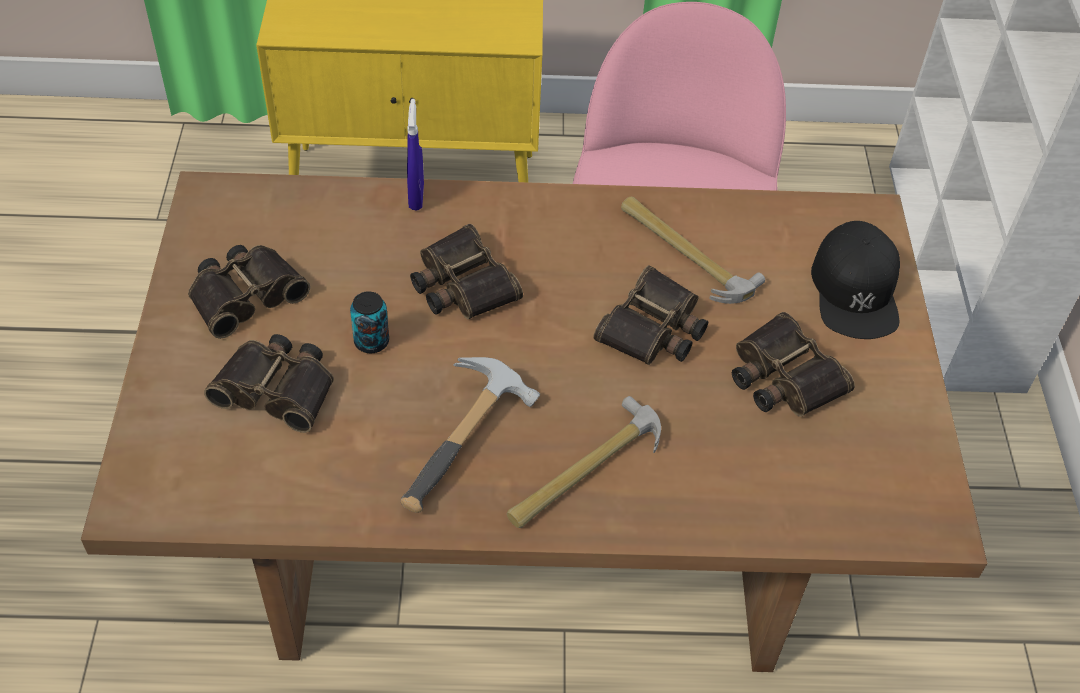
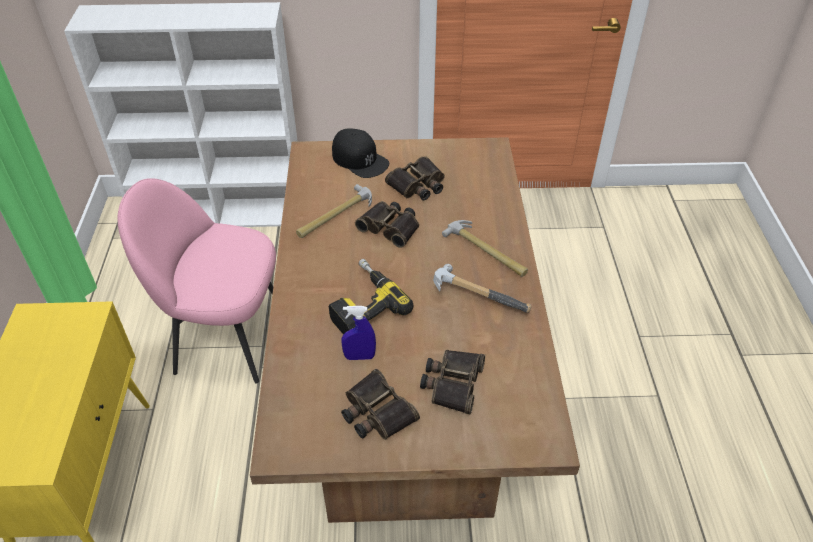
camera: 90 degrees left, 5 degrees down
(371, 342) = (411, 342): can -> none
(416, 197) = (286, 331): blue spray bottle -> blue spray bottle (359, 357)
(461, 284) = (362, 305): binoculars -> power drill
(855, 290) = (360, 159): black cap -> black cap turned 45 degrees clockwise

